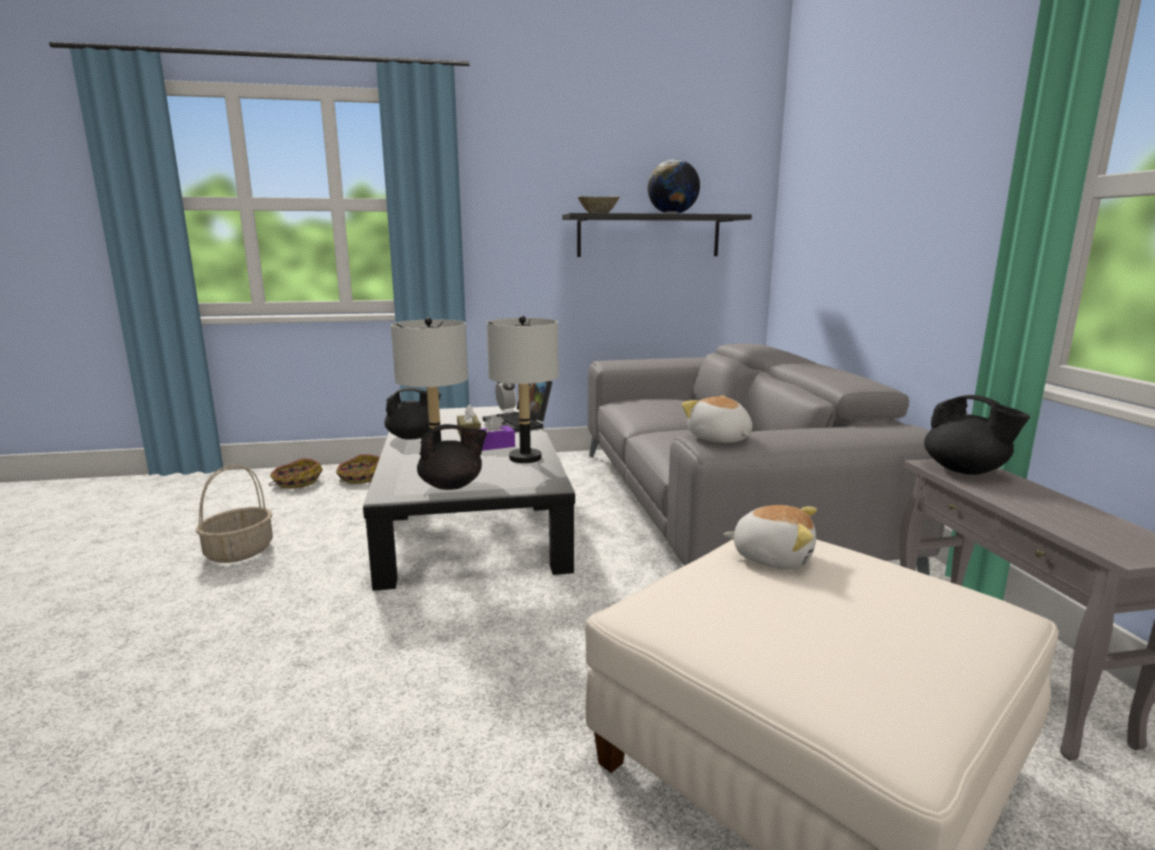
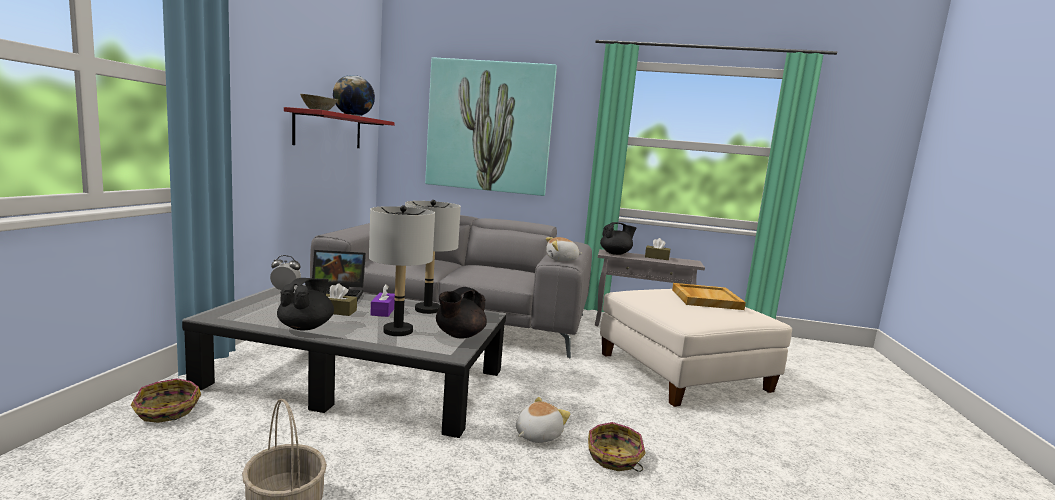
camera: 70 degrees left, 5 degrees down
(296, 482) = (94, 453): basket -> basket (614, 458)
(452, 486) = (459, 335): black teapot -> black teapot turned 150 degrees counterclockwise
(648, 236) = (329, 130): black shelf -> red shelf
(772, 557) = (650, 298): plush toy -> plush toy (537, 435)
(873, 616) = (705, 299): none -> beige tray
(874, 201) = (489, 127): none -> picture
(1061, 507) = (657, 257): none -> brown tissue box

